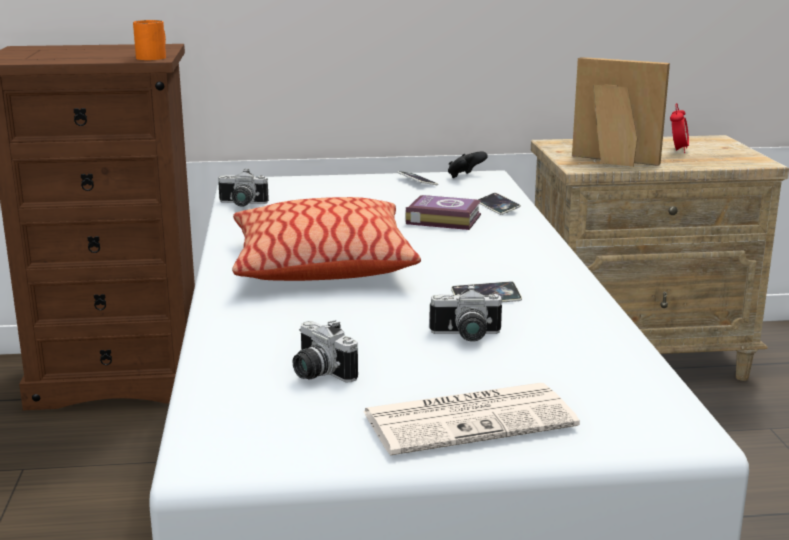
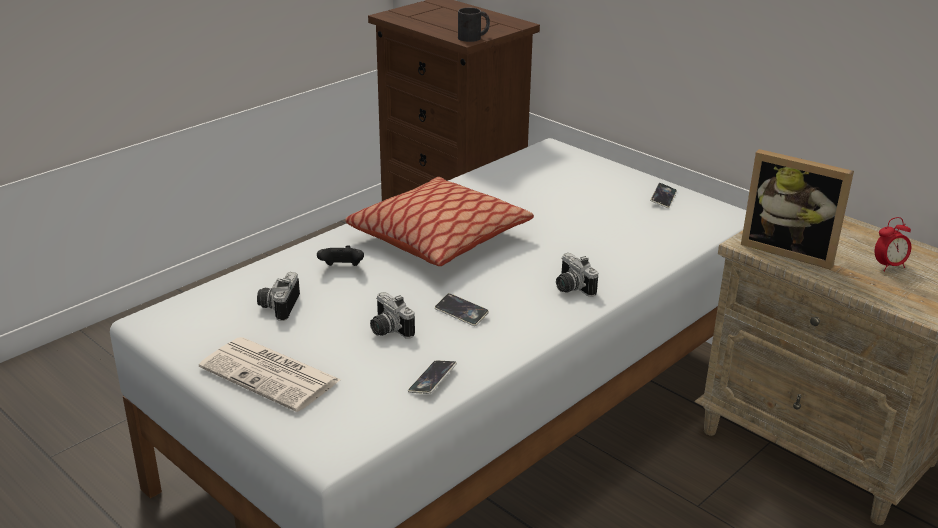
camera: 50 degrees right, 10 degrees up
(154, 57) = (474, 37): orange mug -> black mug
(241, 204) = (506, 168): camera -> camera (570, 288)
(442, 219) = (593, 239): book -> none
(465, 177) = (710, 209): black game controller -> black game controller (342, 269)
(497, 207) = (657, 248): phone -> phone (432, 380)
(612, 162) = (789, 250): picture frame -> picture frame turned 135 degrees clockwise

